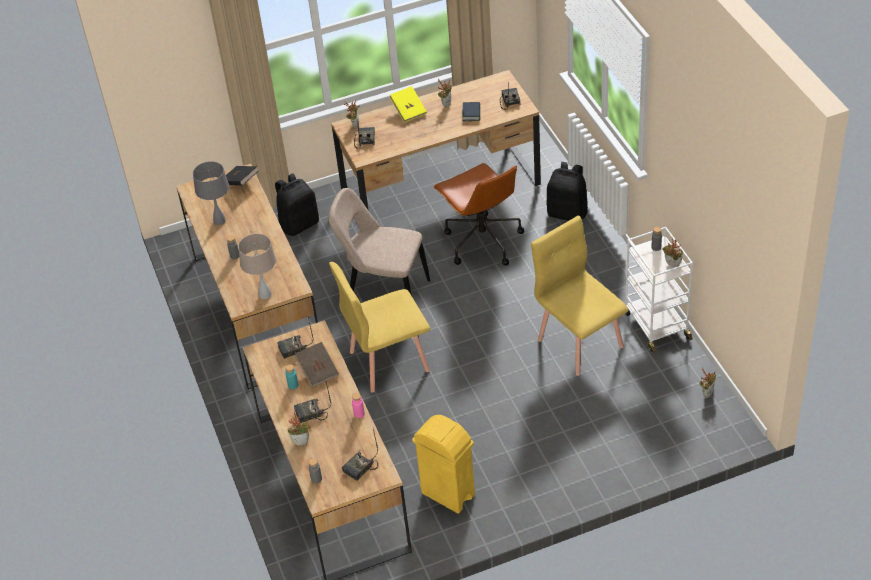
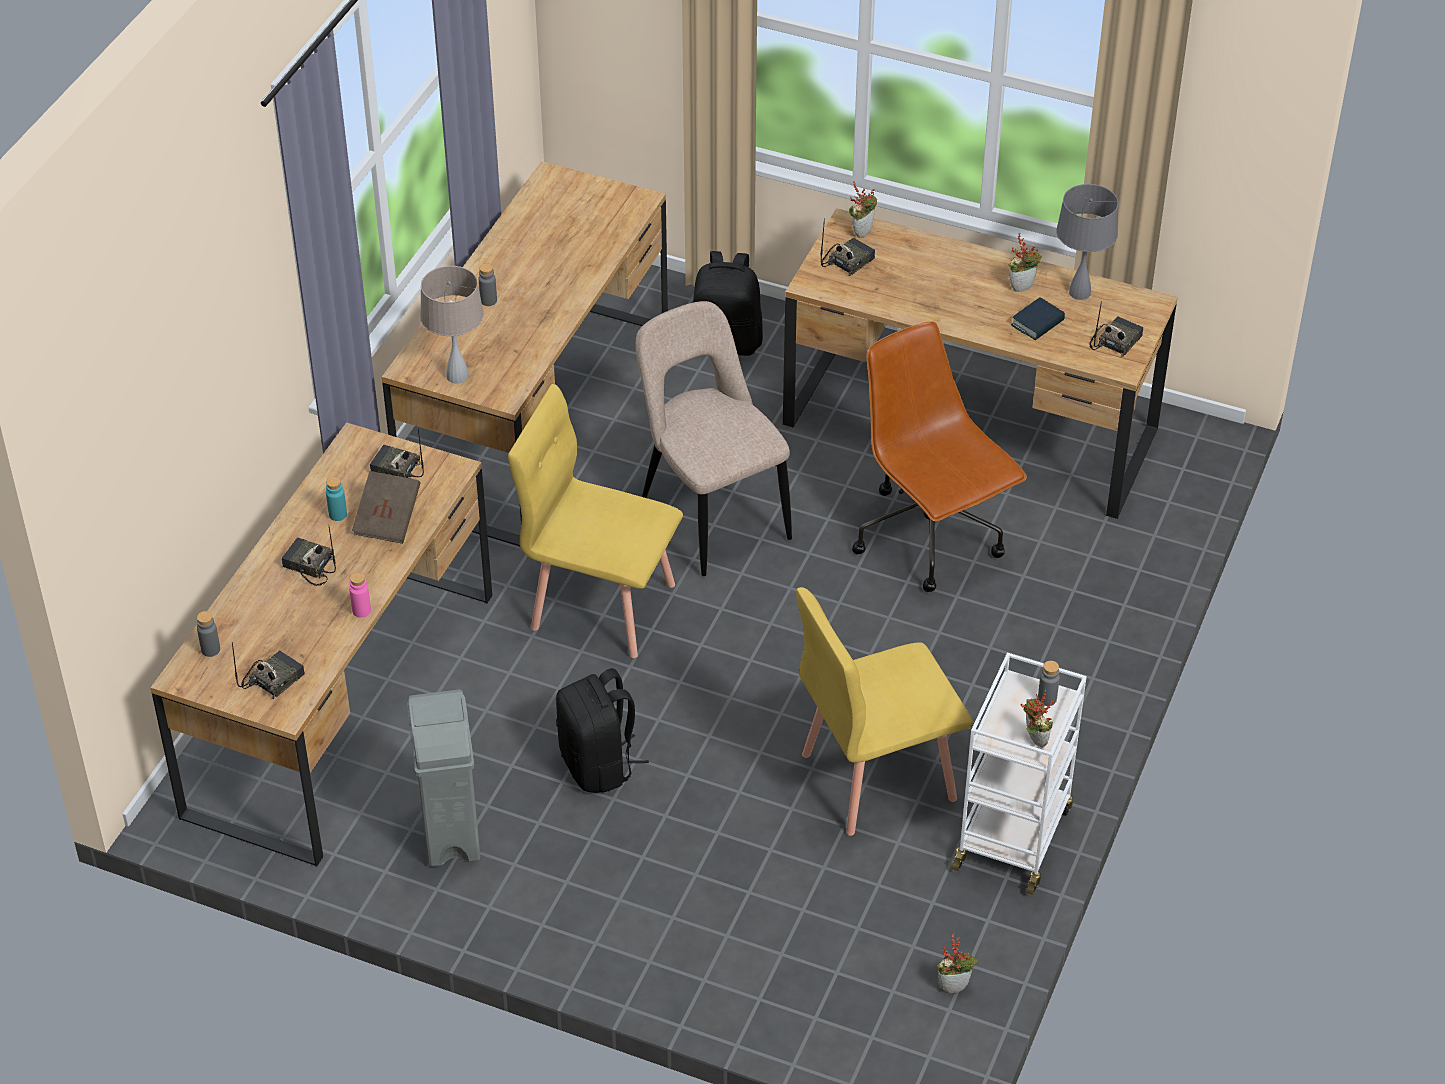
camera: 40 degrees right, 0 degrees up
(219, 221) = (530, 242): grey table lamp -> grey table lamp (1080, 293)
(240, 182) = (619, 210): black book -> none
(301, 441) = (256, 590): potted plant -> none
(360, 469) = (272, 679): radio -> radio turned 135 degrees clockwise
(409, 111) = (958, 261): yellow book -> none
(447, 493) = (451, 831): yellow trash can -> grey trash can
(482, 241) = (930, 538): brown office chair -> brown office chair turned 135 degrees clockwise
(567, 213) = (1101, 586): black backpack -> black backpack (599, 765)
(580, 342) = (876, 776): yellow chair -> yellow chair turned 120 degrees counterclockwise

